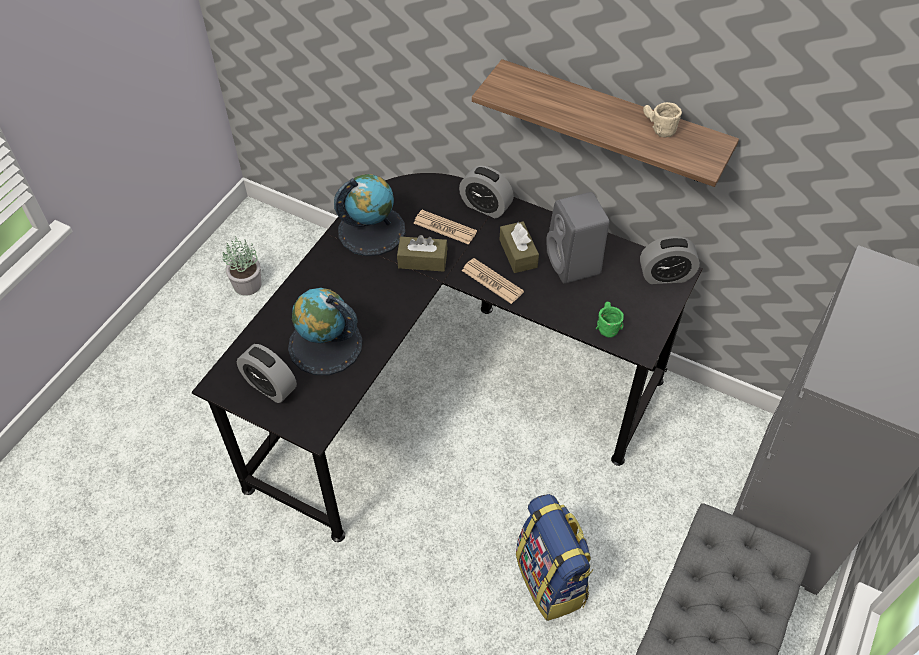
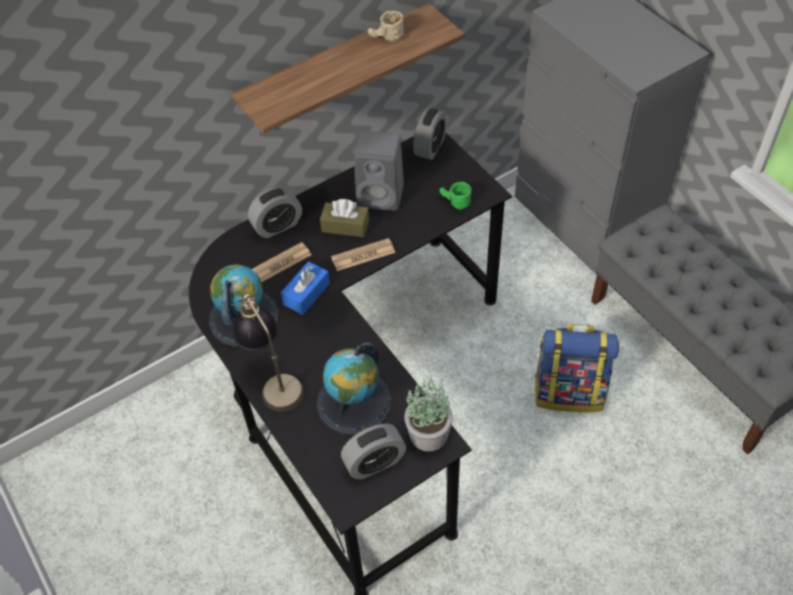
camera: 60 degrees left, 0 degrees up
(248, 284) = (117, 509): potted plant -> potted plant (428, 433)
(319, 279) = (273, 380): none -> table lamp
(422, 260) = (306, 294): brown tissue box -> blue tissue box

